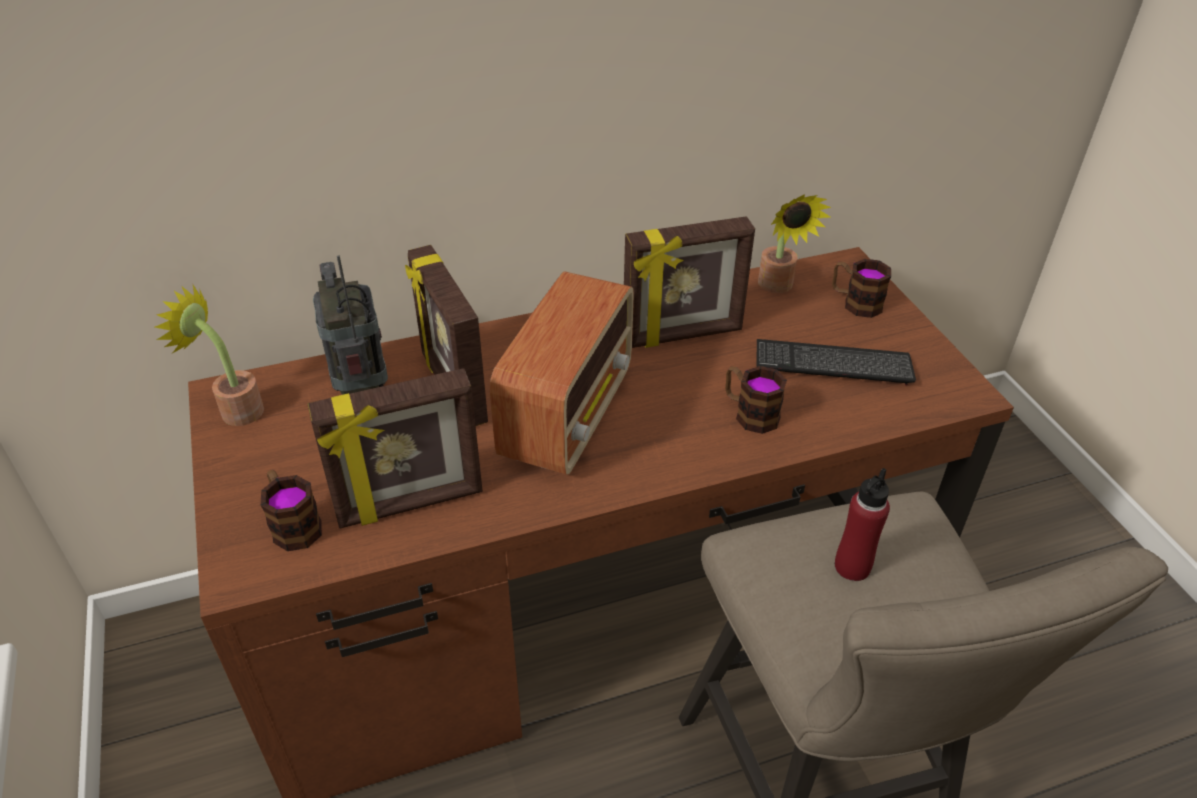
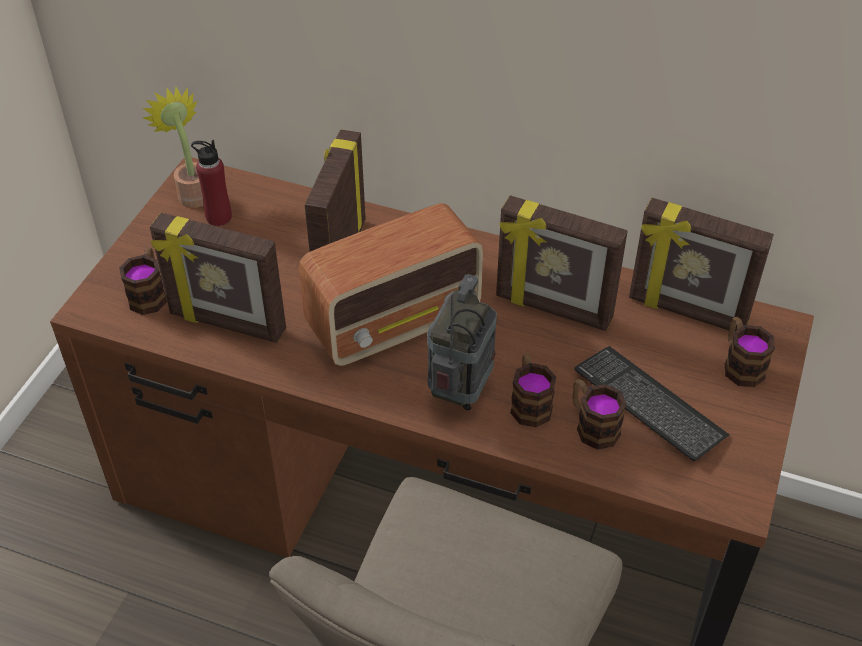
camera: 40 degrees right, 5 degrees up
(361, 386) = (282, 219): radio -> radio (460, 391)
(778, 287) = (687, 312): potted plant -> picture frame
(813, 402) = (592, 425): none -> mug
(852, 566) = (468, 564): red bottle -> red bottle (218, 217)

